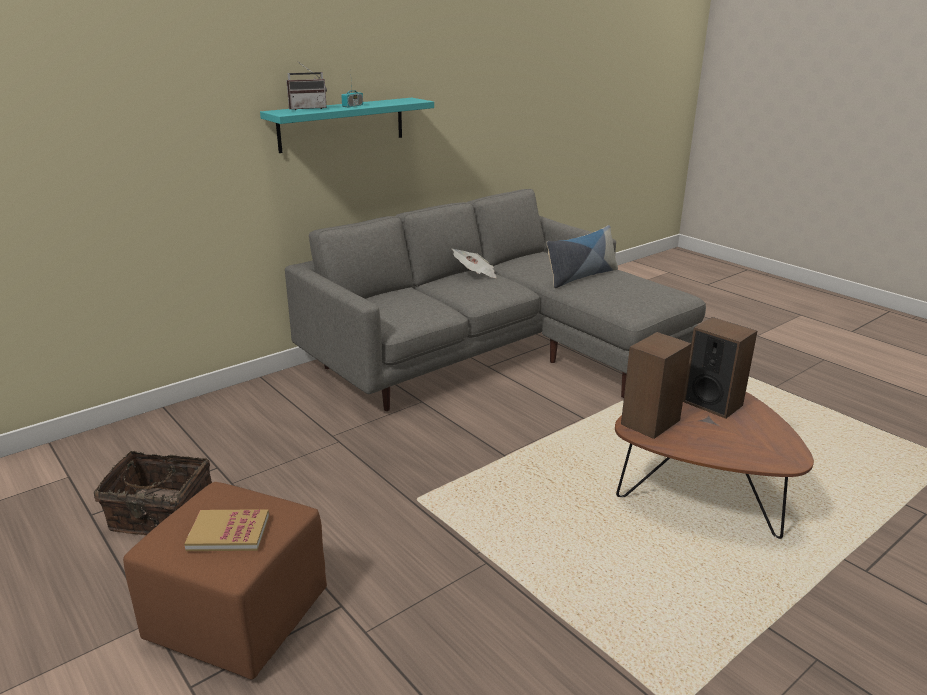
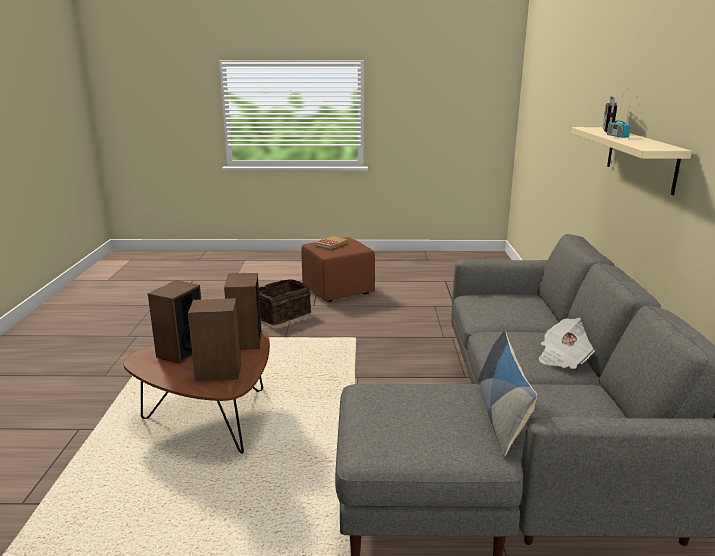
camera: 130 degrees right, 5 degrees down
(161, 517) = (425, 290): basket -> basket (281, 315)
(342, 124) = (640, 158): turquoise shelf -> beige shelf
(736, 443) = (181, 352): none -> speaker

